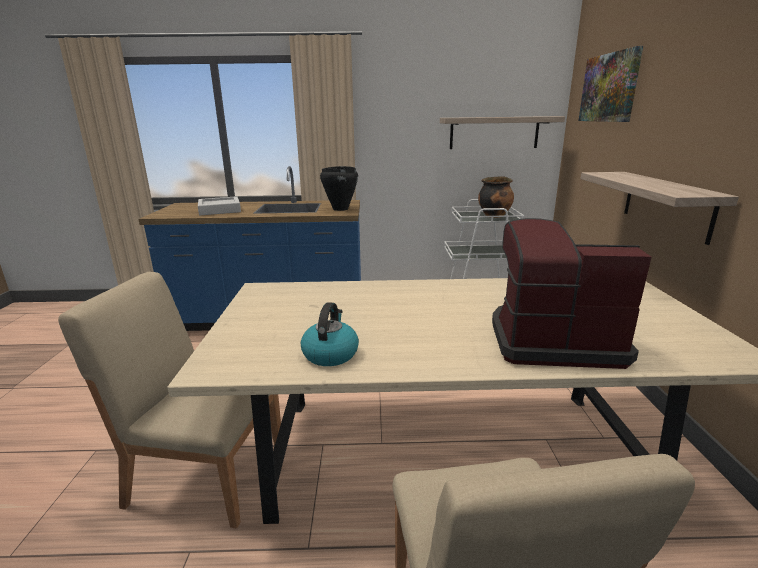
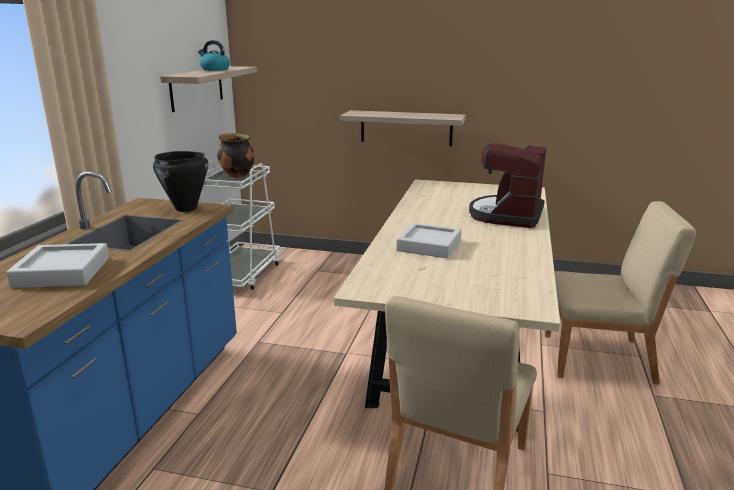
camera: 75 degrees left, 0 degrees up
(330, 354) = (515, 268): kettle -> kettle (214, 69)
(381, 303) = (429, 245): none -> grey tray
(609, 88) = (304, 43): picture -> none

